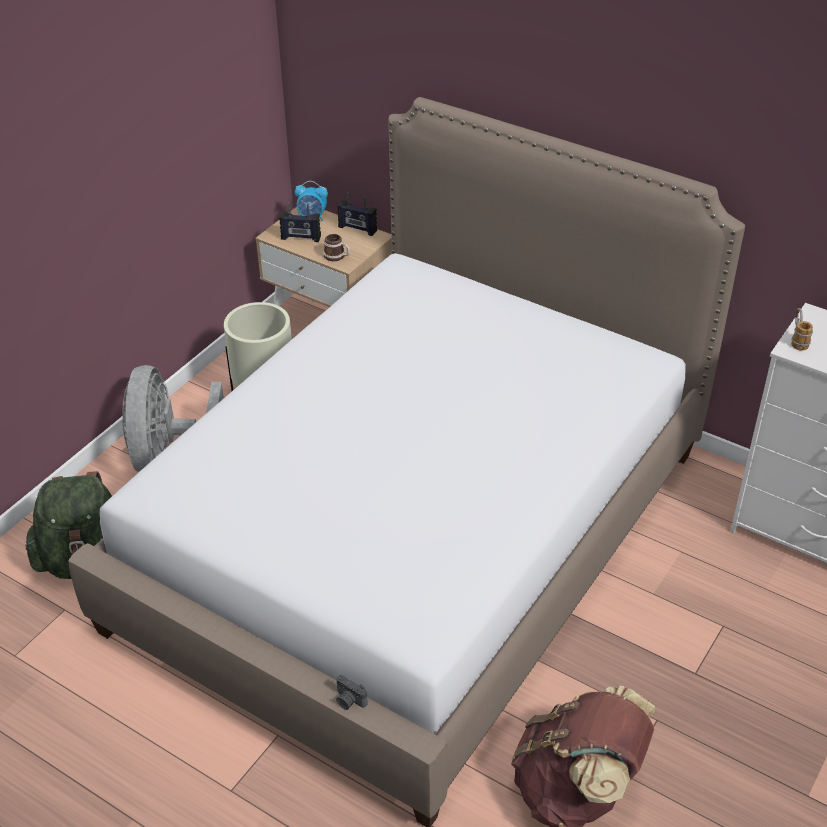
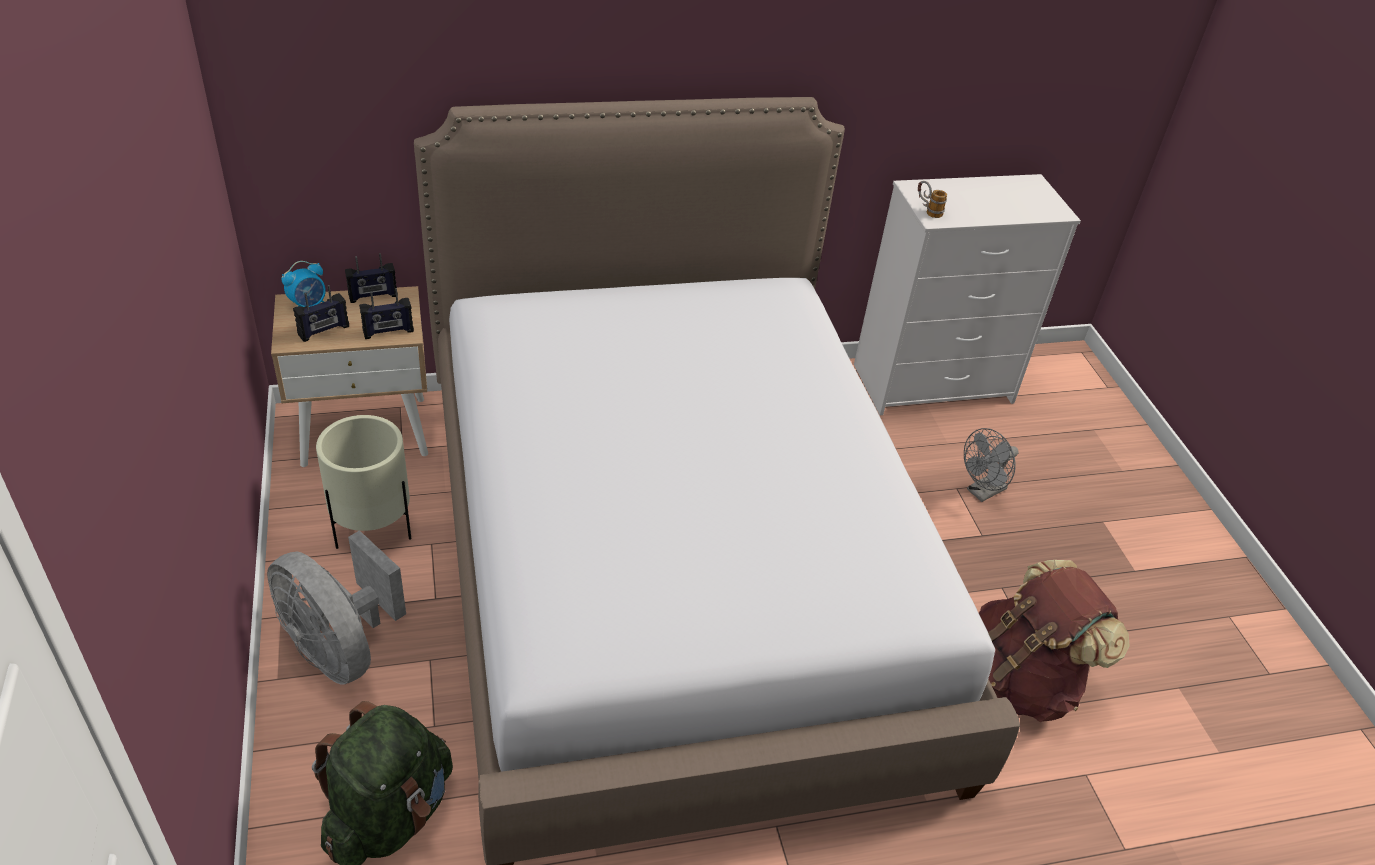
camera: 50 degrees left, 0 degrees up
(337, 256) = (388, 332): mug -> radio
(349, 701) = (904, 725): camera -> none
(743, 643) = (982, 492): none -> grey fan

